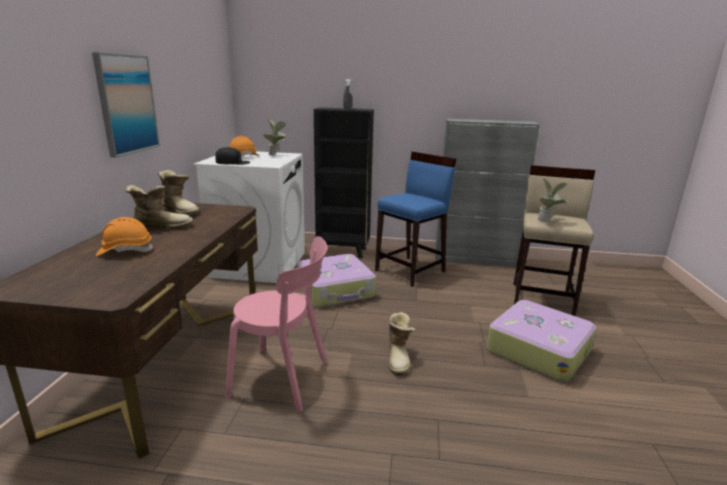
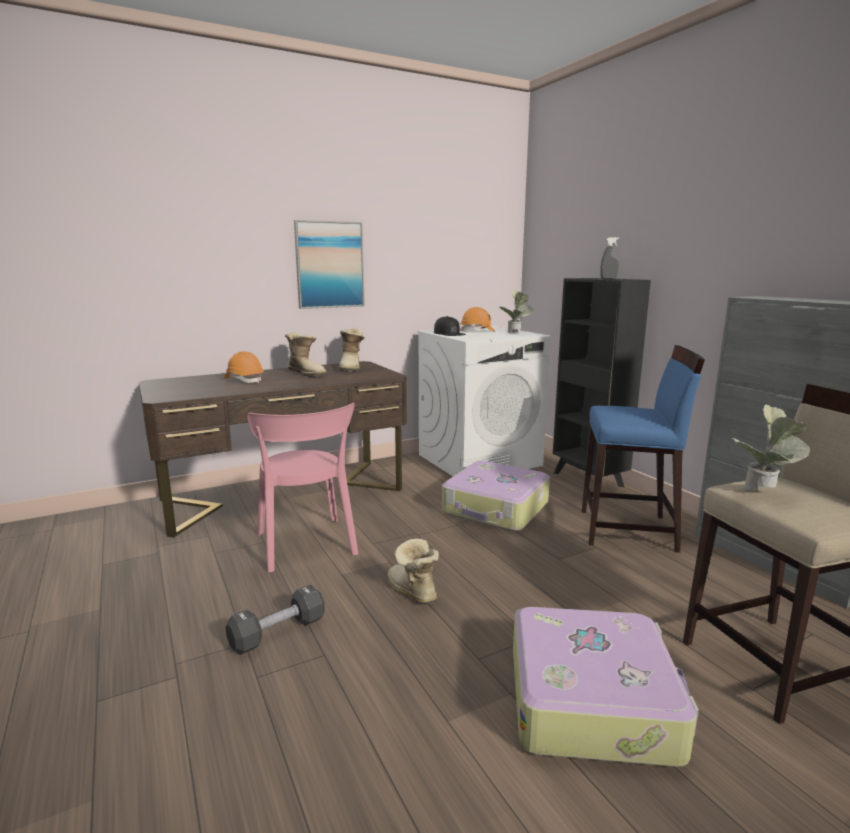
camera: 55 degrees right, 5 degrees down
(394, 432) = (278, 633): none -> black dumbbell
(399, 359) = (411, 592): boot -> boot turned 90 degrees clockwise

